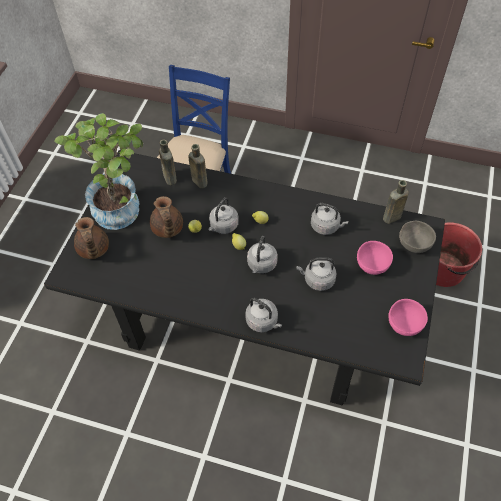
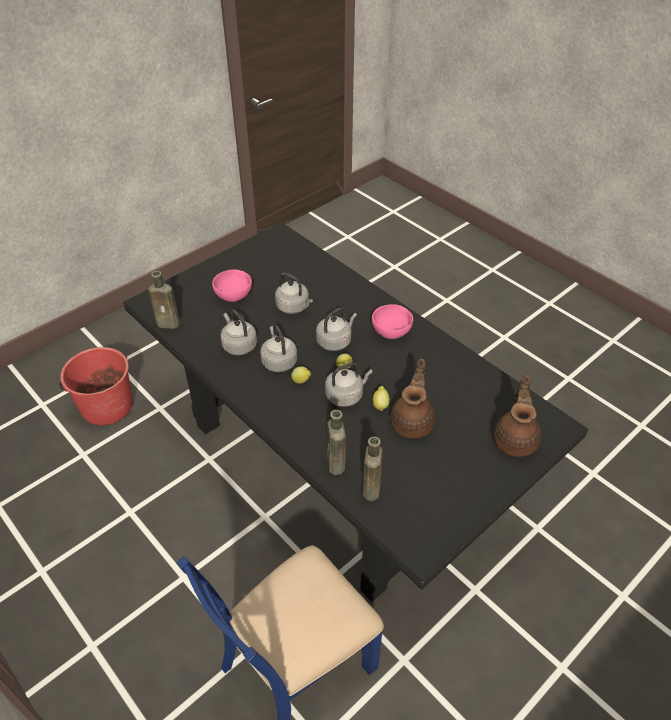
camera: 150 degrees left, 10 degrees down
(121, 206) = (458, 480): potted plant -> none
(263, 321) = (370, 299): grey kettle -> grey kettle (278, 361)
(403, 325) = (256, 251): pink bowl -> pink bowl (392, 333)
(414, 244) = (177, 295): grey bowl -> none

